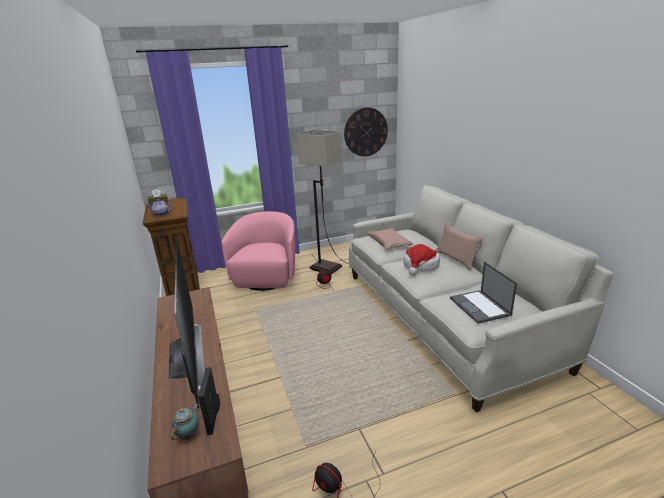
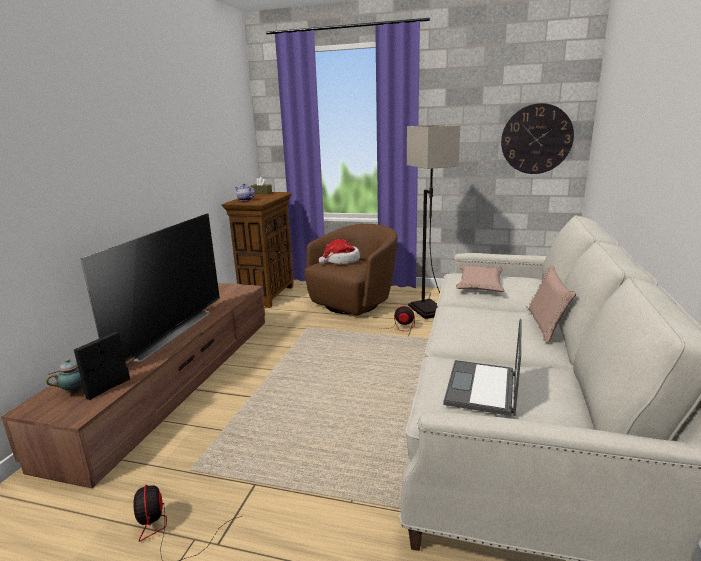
camera: 35 degrees right, 5 degrees down
(267, 277) = (354, 302): pink armchair -> brown armchair
(420, 266) = (476, 317): hat -> hat (341, 261)

